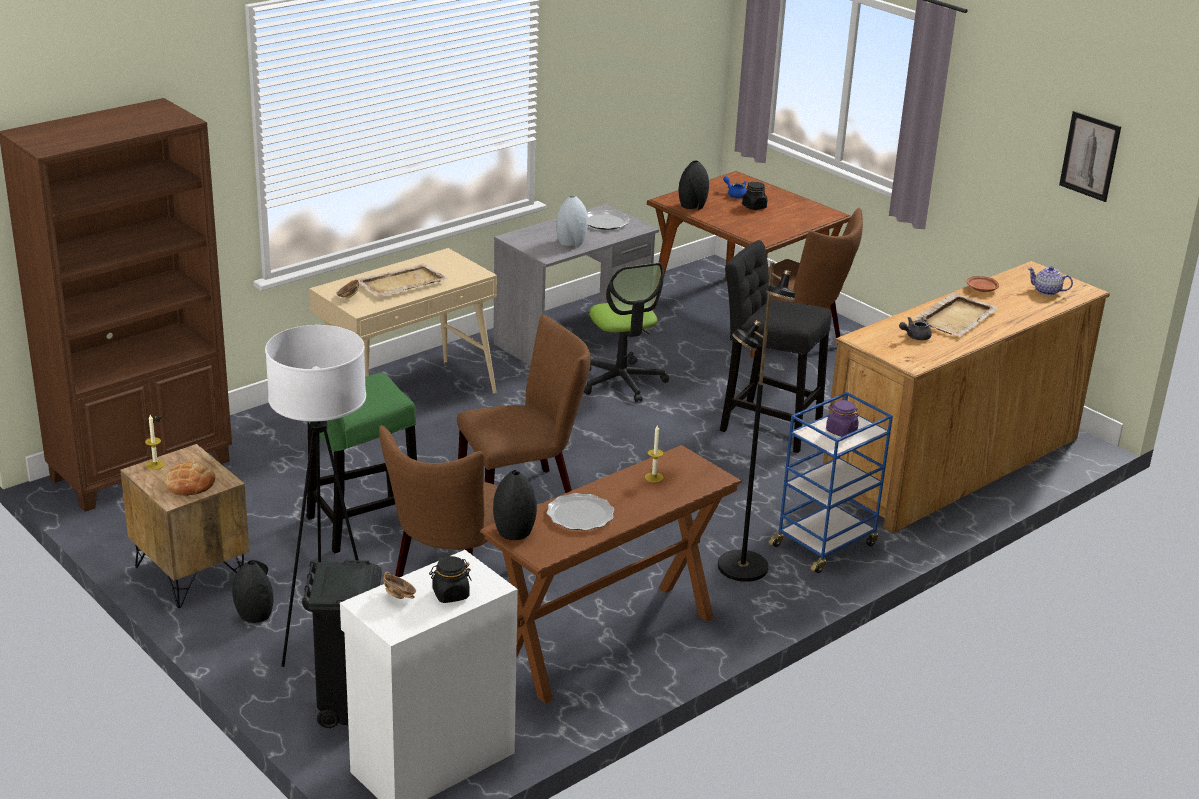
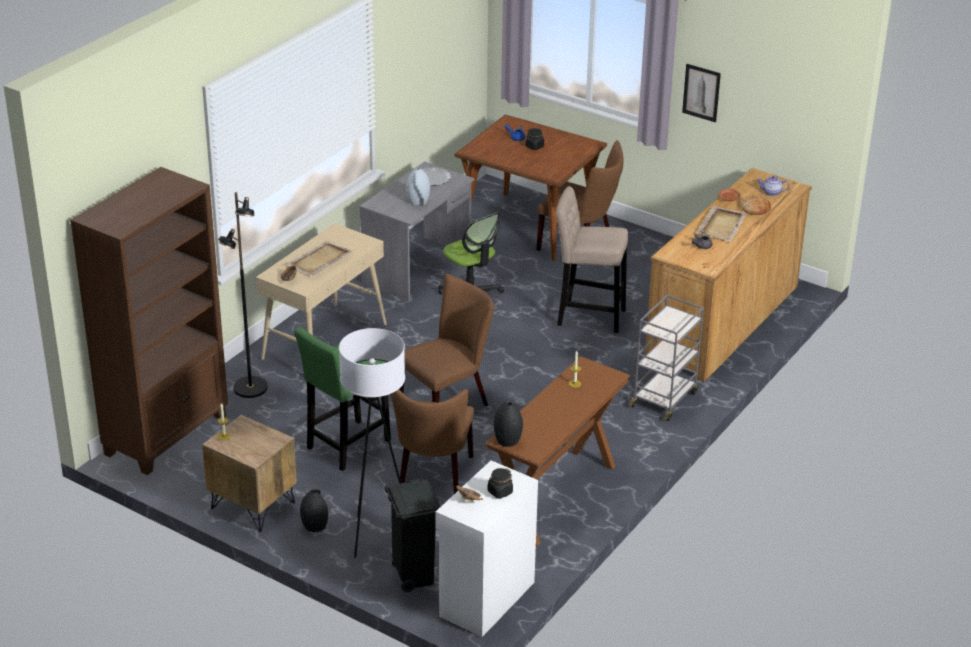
camera: 15 degrees left, 5 degrees up
(189, 484) = (257, 445): bread -> bread (755, 208)
(579, 515) = (542, 420): plate -> none
(693, 206) = (491, 154): black vase -> none
(742, 567) = (617, 426): black floor lamp -> black floor lamp (250, 388)
(765, 427) = (587, 316): black stool -> beige stool
(825, 544) = (664, 399): blue cart -> grey cart
(841, 431) = (671, 323): purple jar -> none
(1090, 156) = (787, 94): picture -> picture (701, 92)

